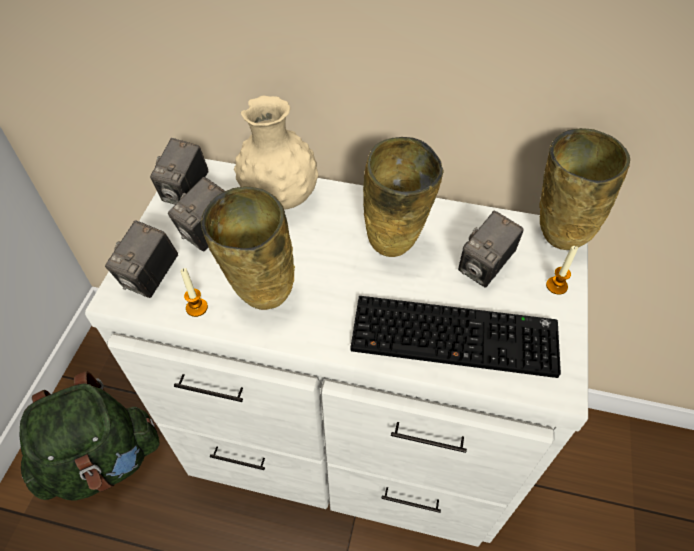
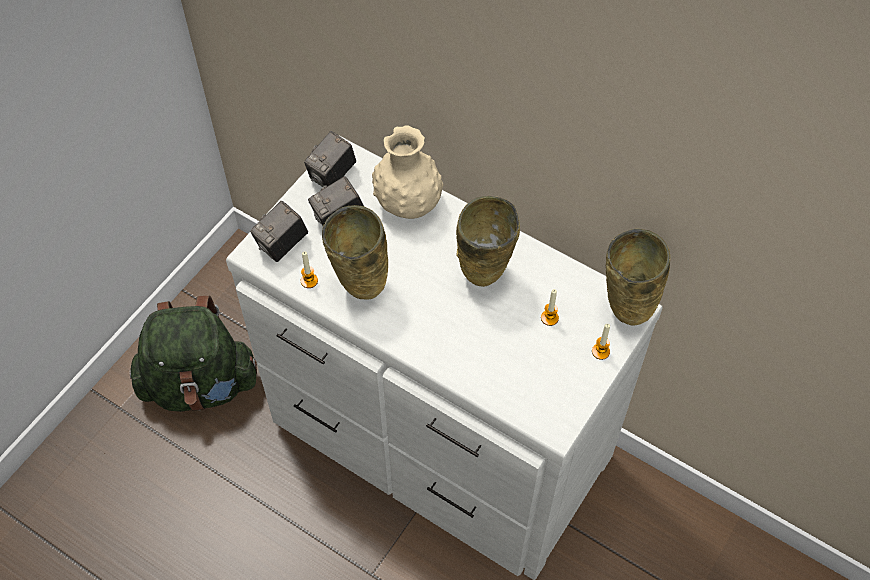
camera: 20 degrees right, 5 degrees up
(456, 335) = (498, 365): keyboard -> none
(484, 268) = (549, 318): camera -> candle

